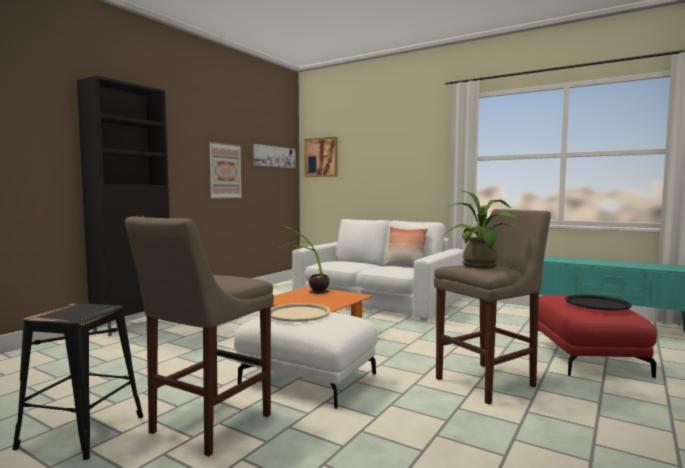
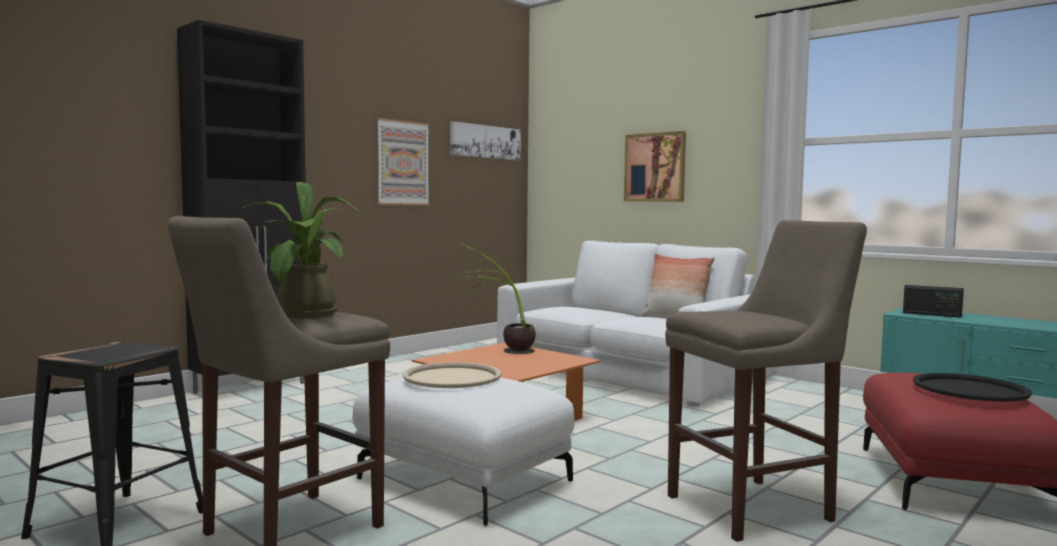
camera: 10 degrees right, 0 degrees up
(321, 157) = (560, 143): picture -> picture (655, 167)
(481, 267) = (743, 314): potted plant -> potted plant (304, 316)
(556, 259) = (932, 314): none -> radio

